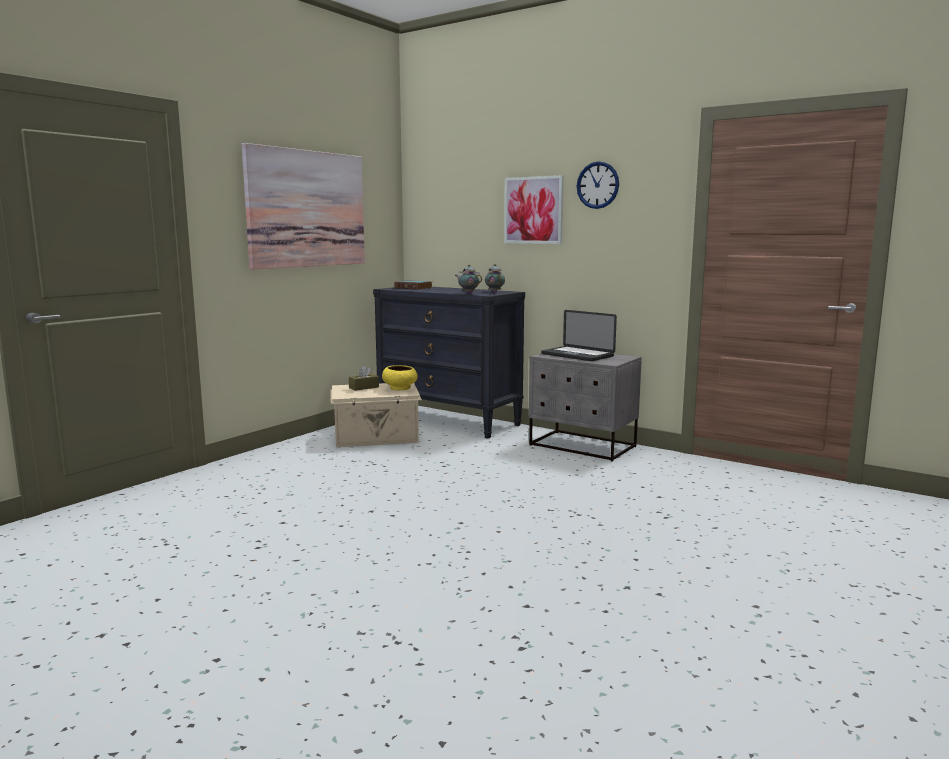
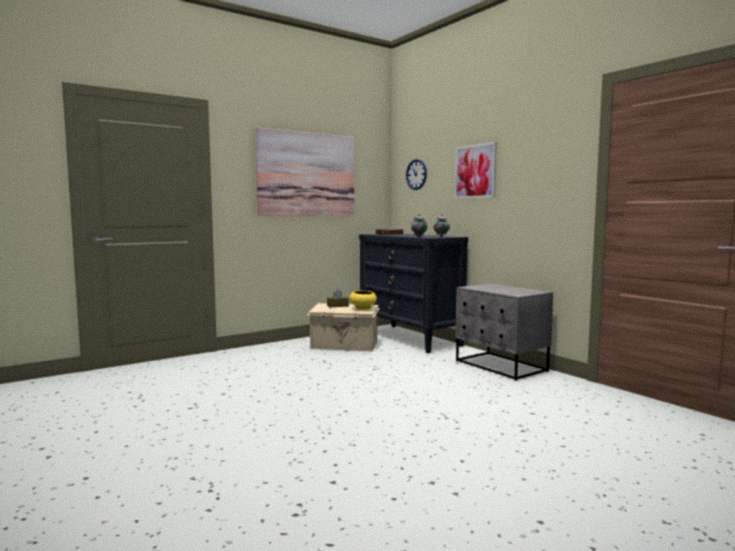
camera: 20 degrees right, 5 degrees down
(577, 355) = (497, 288): laptop -> none
(597, 185) = (521, 147): wall clock -> wall clock (416, 174)

